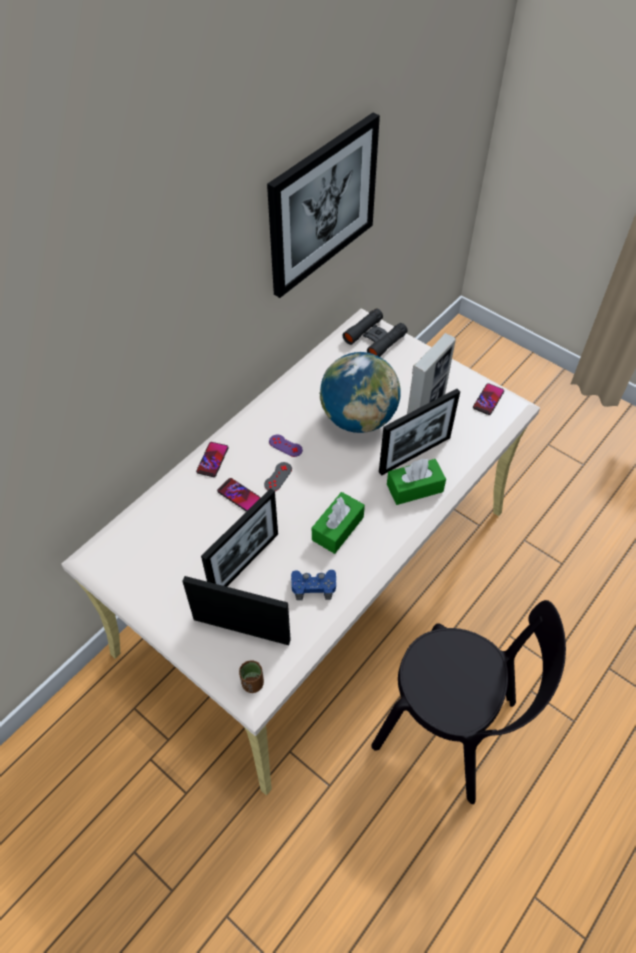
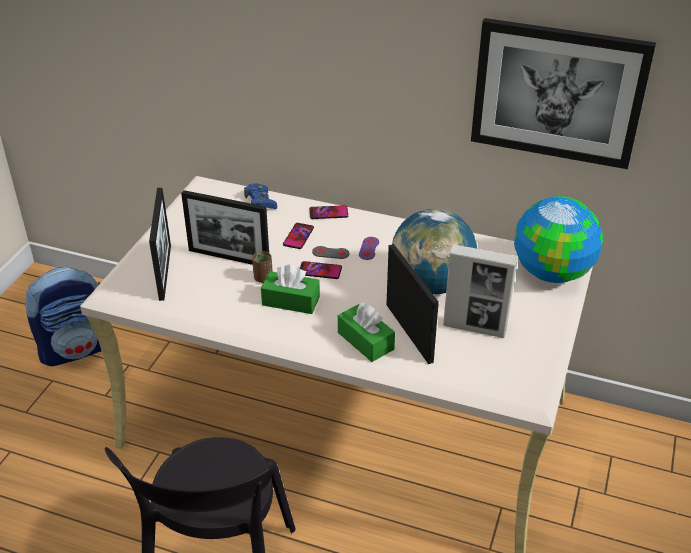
camera: 70 degrees right, 15 degrees down
(94, 814) = (77, 349): none -> backpack
(252, 683) = (118, 290): brown cup -> brown cup (263, 278)
(313, 586) = (222, 301): blue game controller -> blue game controller (260, 202)
(375, 338) = (551, 272): black binoculars -> globe
(415, 454) = (409, 332): picture frame -> picture frame turned 150 degrees counterclockwise
(488, 399) = (525, 374): phone -> phone (320, 271)

